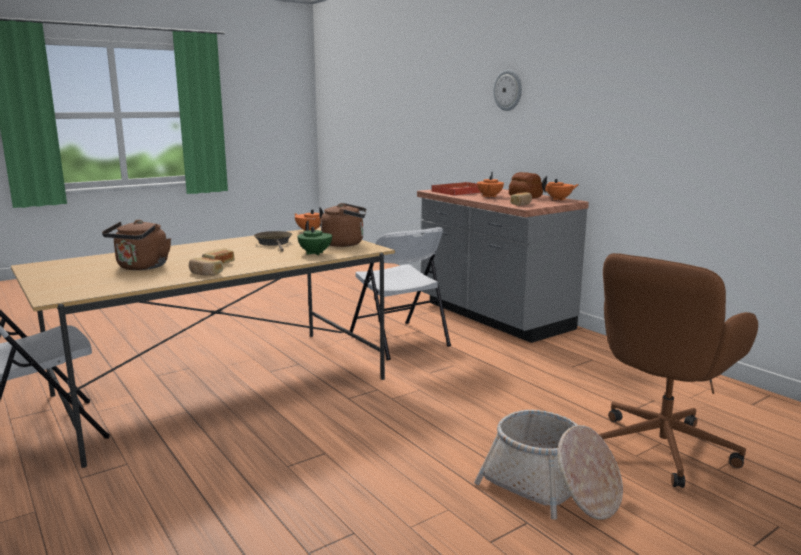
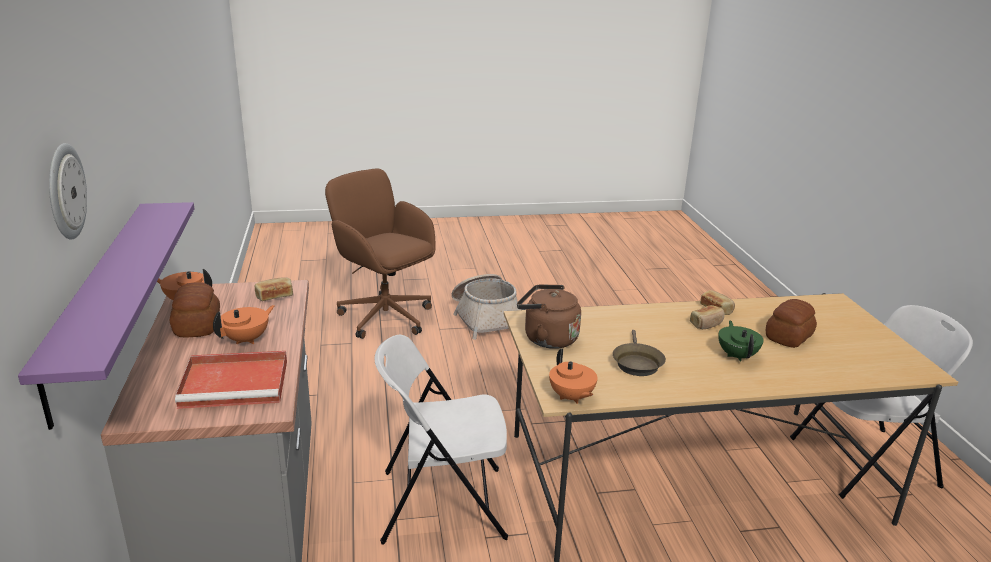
camera: 155 degrees left, 10 degrees up
(141, 267) = (789, 337): brown kettle -> bread
(315, 253) = (596, 323): green teapot -> green teapot (737, 355)
(398, 340) = (443, 503): white chair -> white chair turned 90 degrees counterclockwise
(514, 149) = (99, 301): none -> purple shelf
(661, 448) = (386, 317): brown office chair -> brown office chair turned 120 degrees counterclockwise

